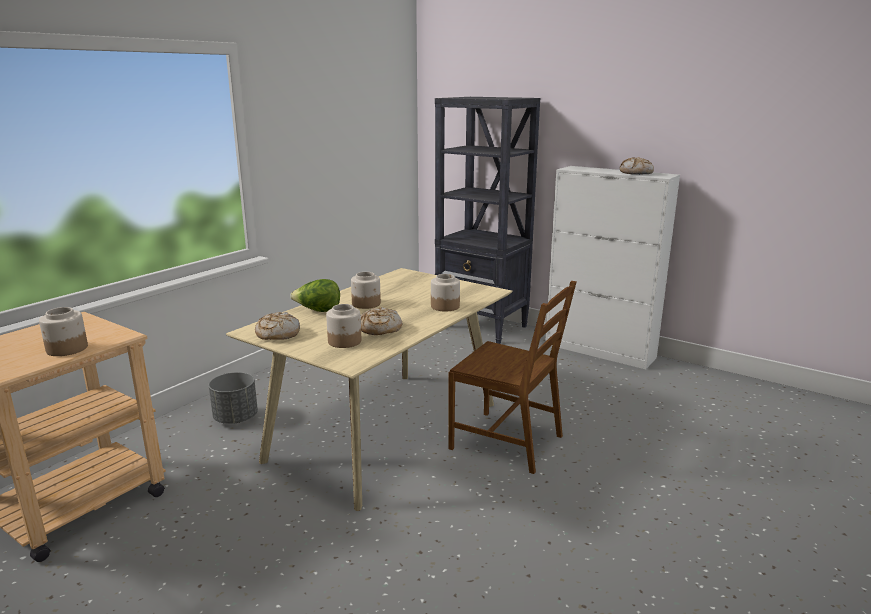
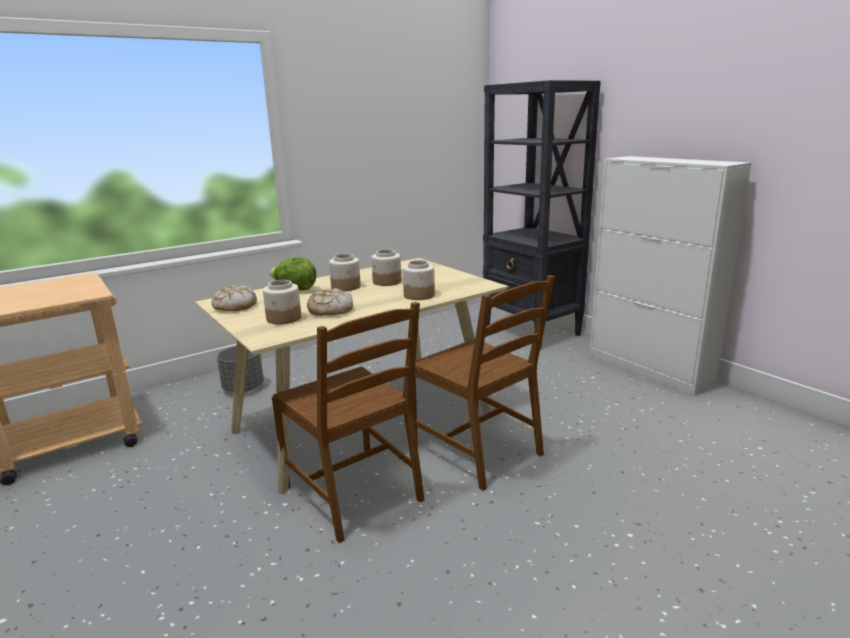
camera: 20 degrees right, 0 degrees up
(67, 349) = (39, 300): jar -> jar (387, 282)
(426, 496) = (355, 493): none -> brown chair
(636, 173) = (694, 161): bread -> none

